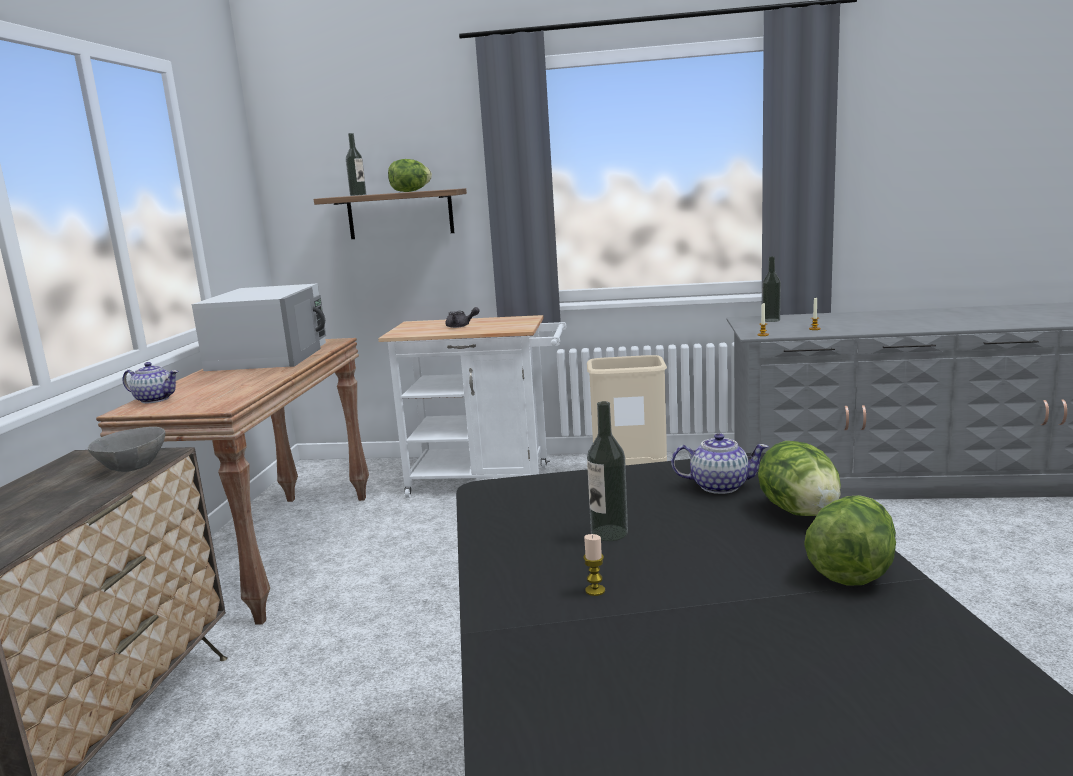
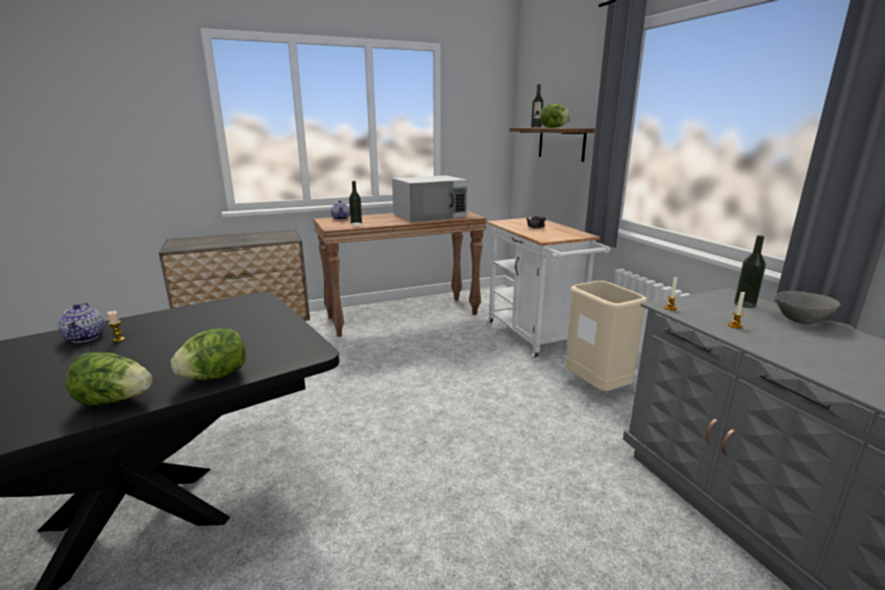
camera: 60 degrees right, 5 degrees up
(132, 466) = (274, 239): grey bowl -> grey bowl (800, 319)
(609, 533) = (191, 331): bottle -> bottle (356, 224)
(718, 486) = (264, 347): teapot -> teapot (86, 337)

